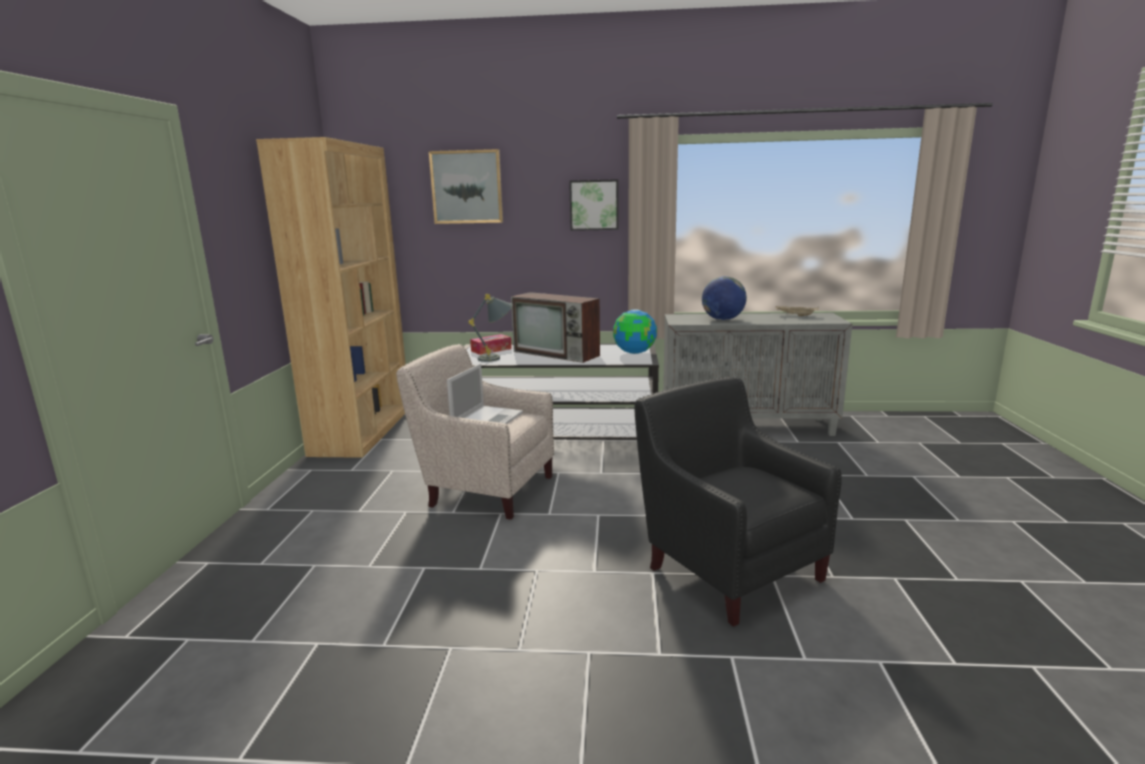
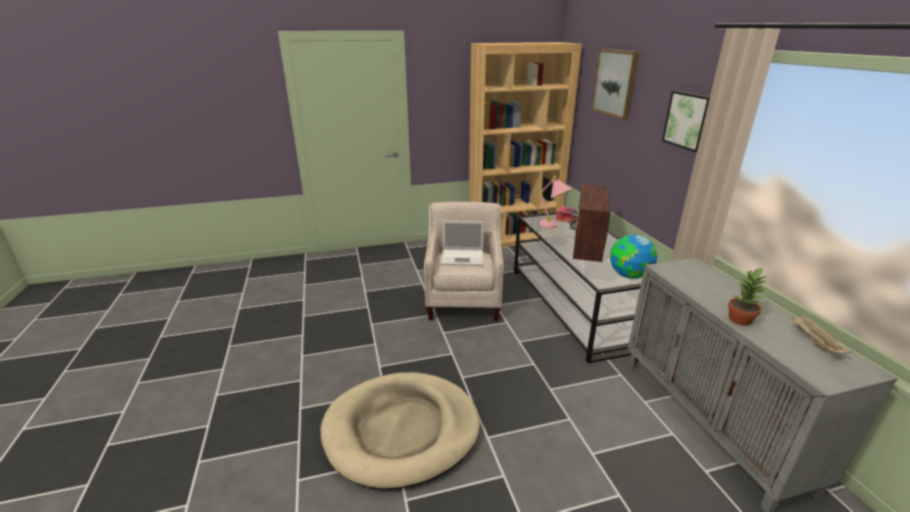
camera: 70 degrees right, 10 degrees up
(497, 357) = (553, 226): grey table lamp -> pink table lamp
(722, 319) = (710, 291): globe -> none
(729, 567) = (402, 431): black armchair -> beige dog bed
(766, 321) = (740, 320): none -> potted plant

